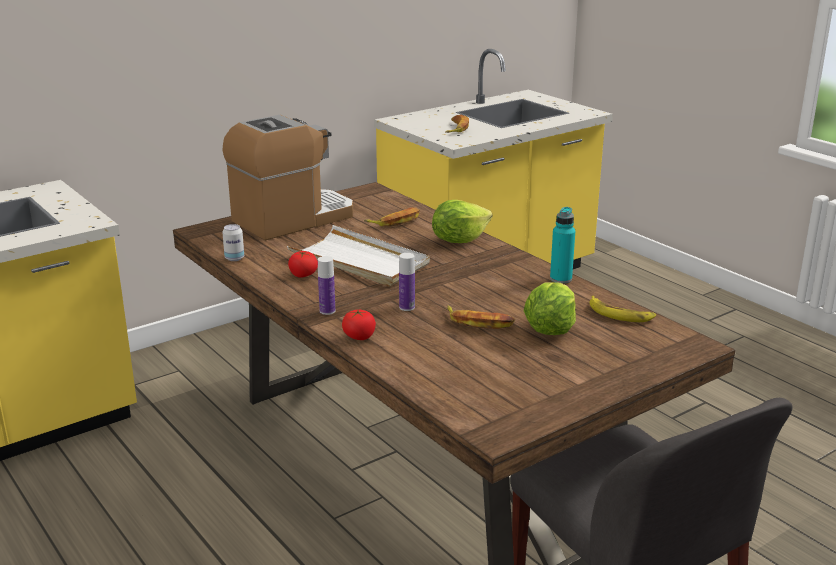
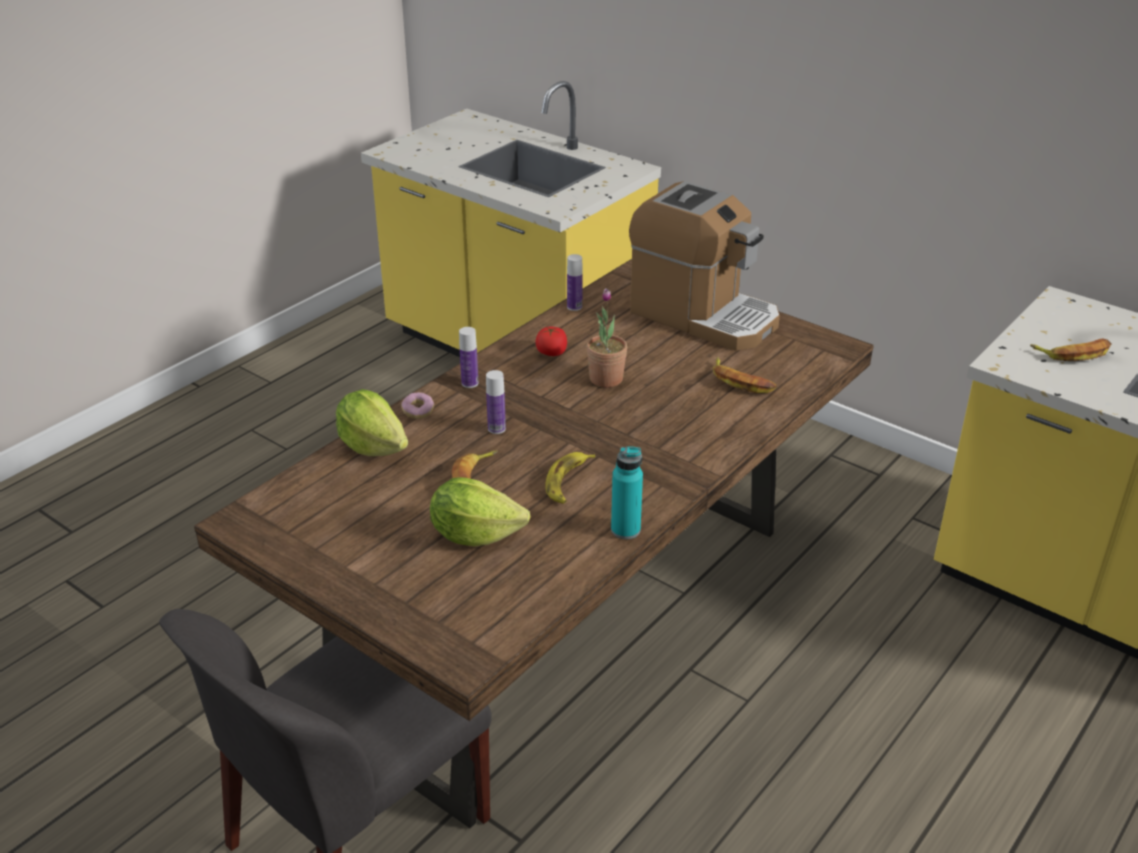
camera: 75 degrees right, 10 degrees up
(234, 258) = (574, 307): can -> bottle
(359, 337) = (418, 412): tomato -> donut
(360, 261) = (606, 379): white tray -> potted plant
(459, 240) = (709, 436): lettuce -> lettuce (373, 446)
(620, 314) = (536, 588): banana -> banana (568, 481)

